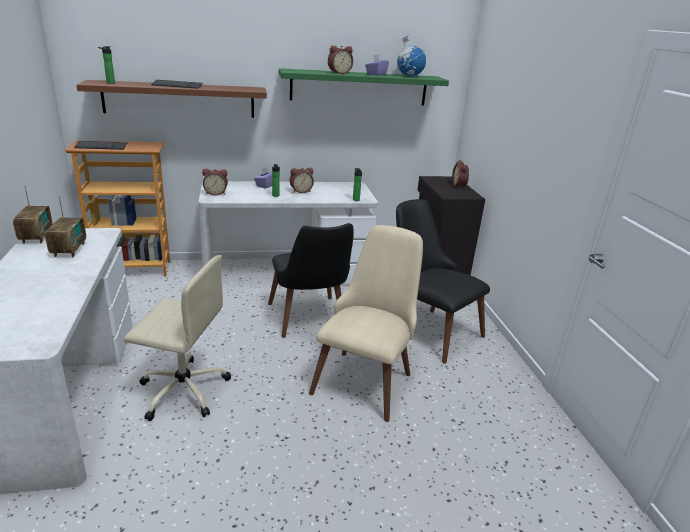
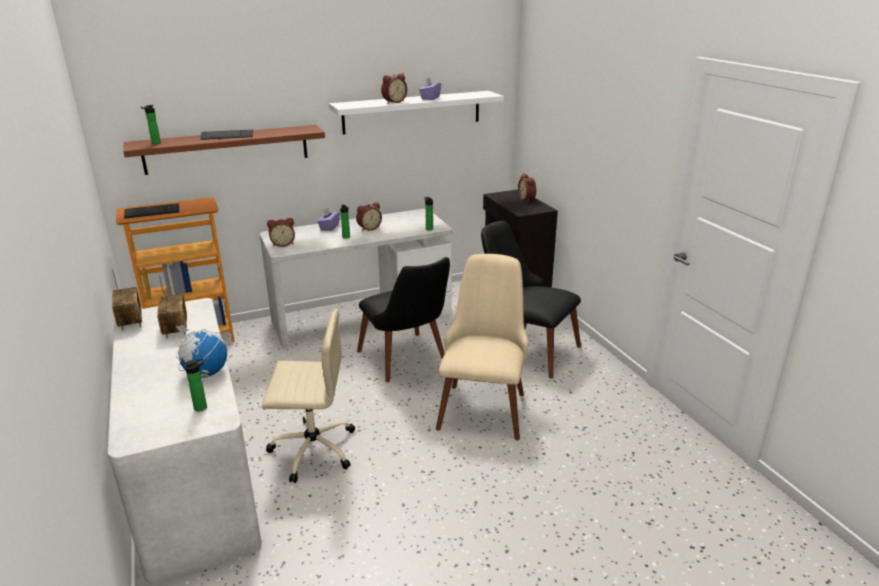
camera: 10 degrees left, 0 degrees up
(34, 329) = (202, 407): none -> bottle
(359, 87) = (412, 112): green shelf -> white shelf
(409, 76) = (462, 95): globe -> globe (205, 373)

